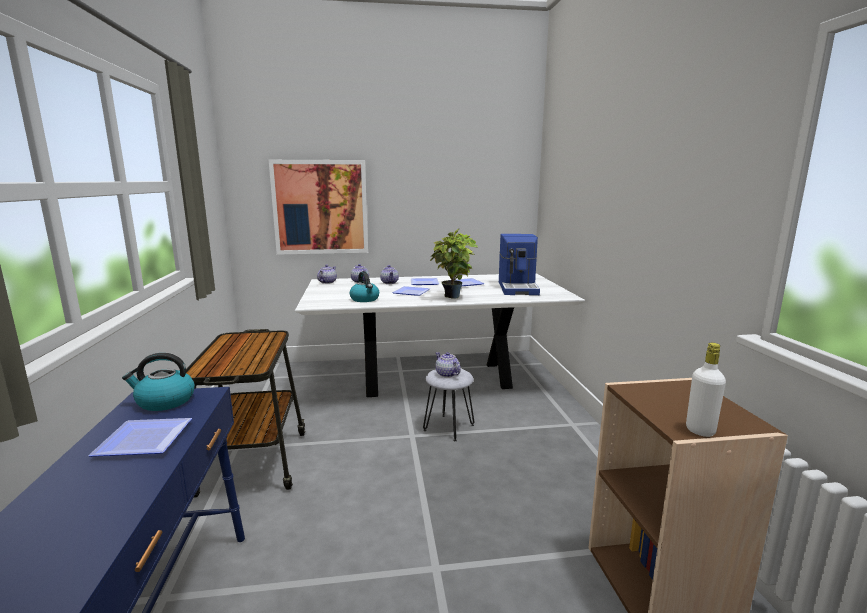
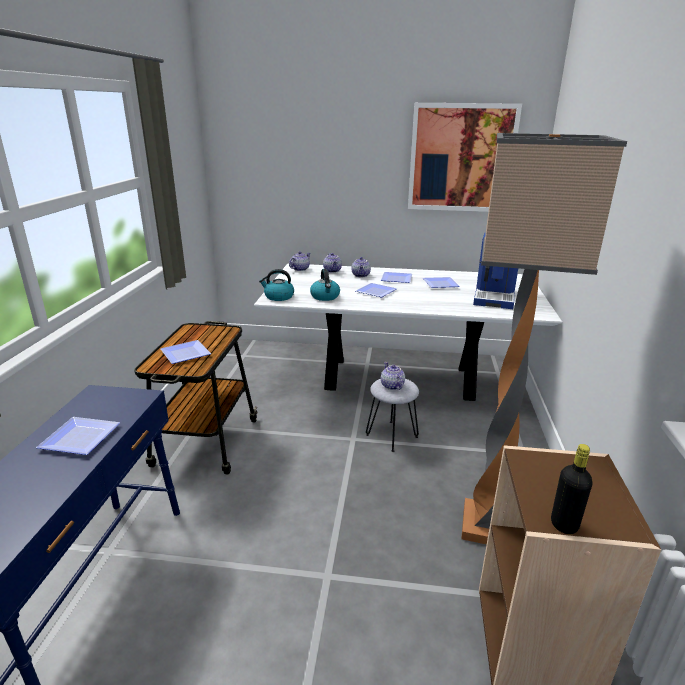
camera: 15 degrees right, 10 degrees up
(164, 401) = (108, 399): kettle -> kettle (278, 297)
(236, 356) = (186, 353): none -> plate
(320, 207) = (299, 190): picture -> picture (461, 158)
(454, 298) = (416, 304): potted plant -> none
(568, 489) = (485, 525): none -> floor lamp
(700, 430) = (564, 524): white bottle -> black bottle

